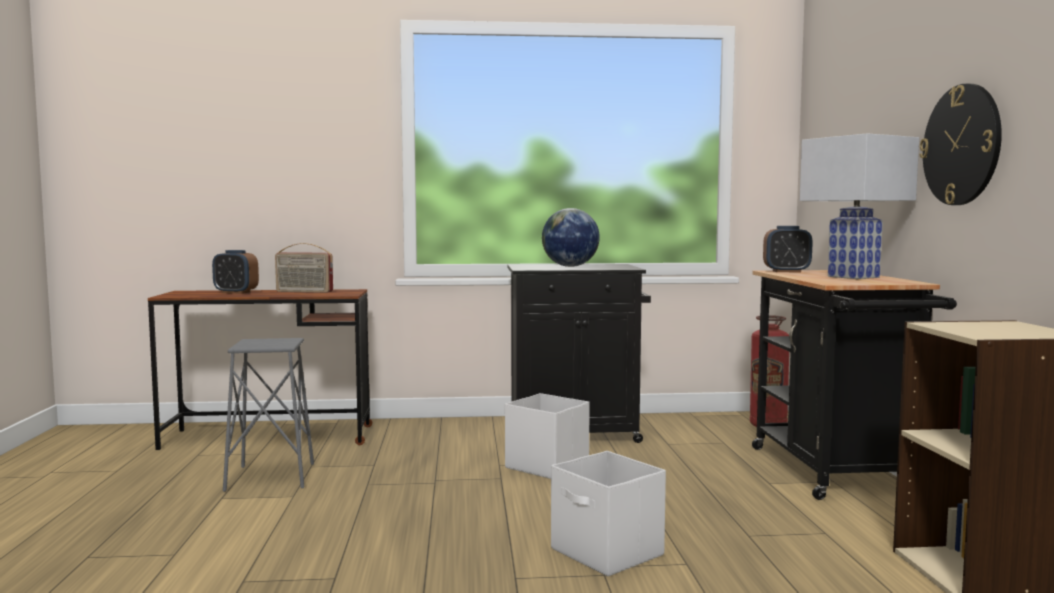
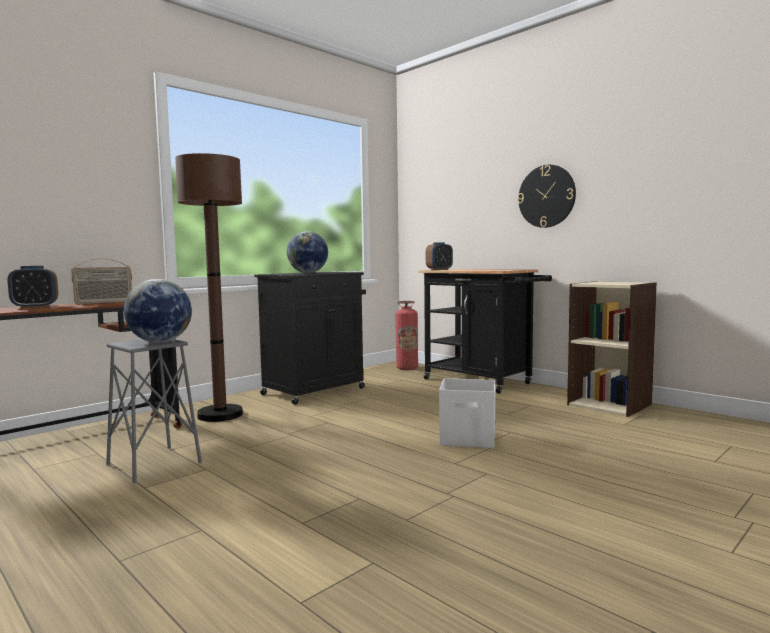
camera: 40 degrees left, 0 degrees up
(274, 344) = (160, 342): none -> globe
(422, 439) = (220, 415): none -> brown floor lamp
(546, 466) = (339, 410): white storage box -> none
(853, 277) = (486, 269): white table lamp -> none

